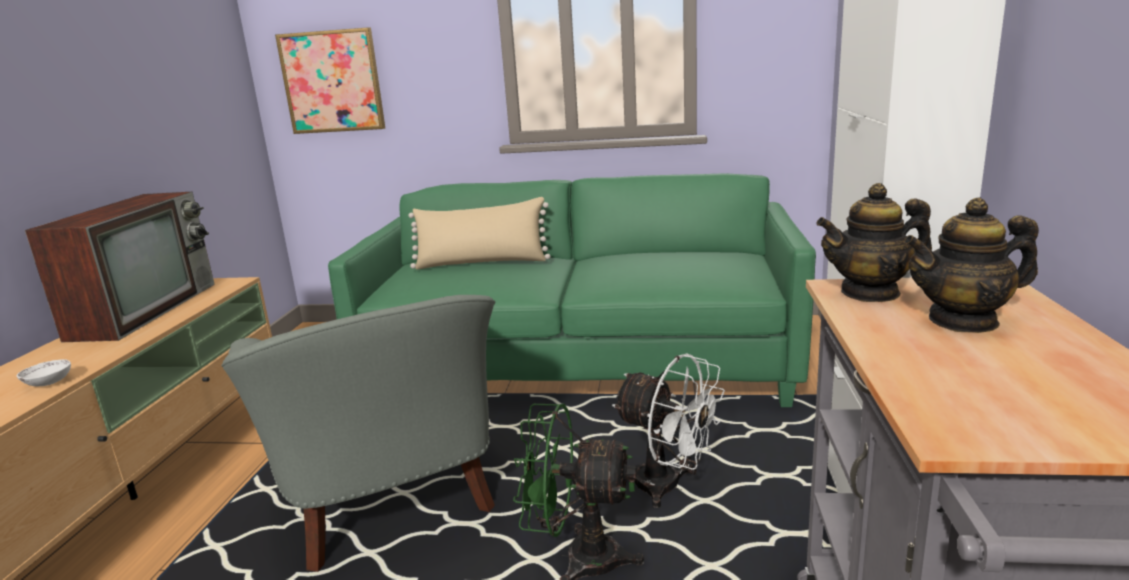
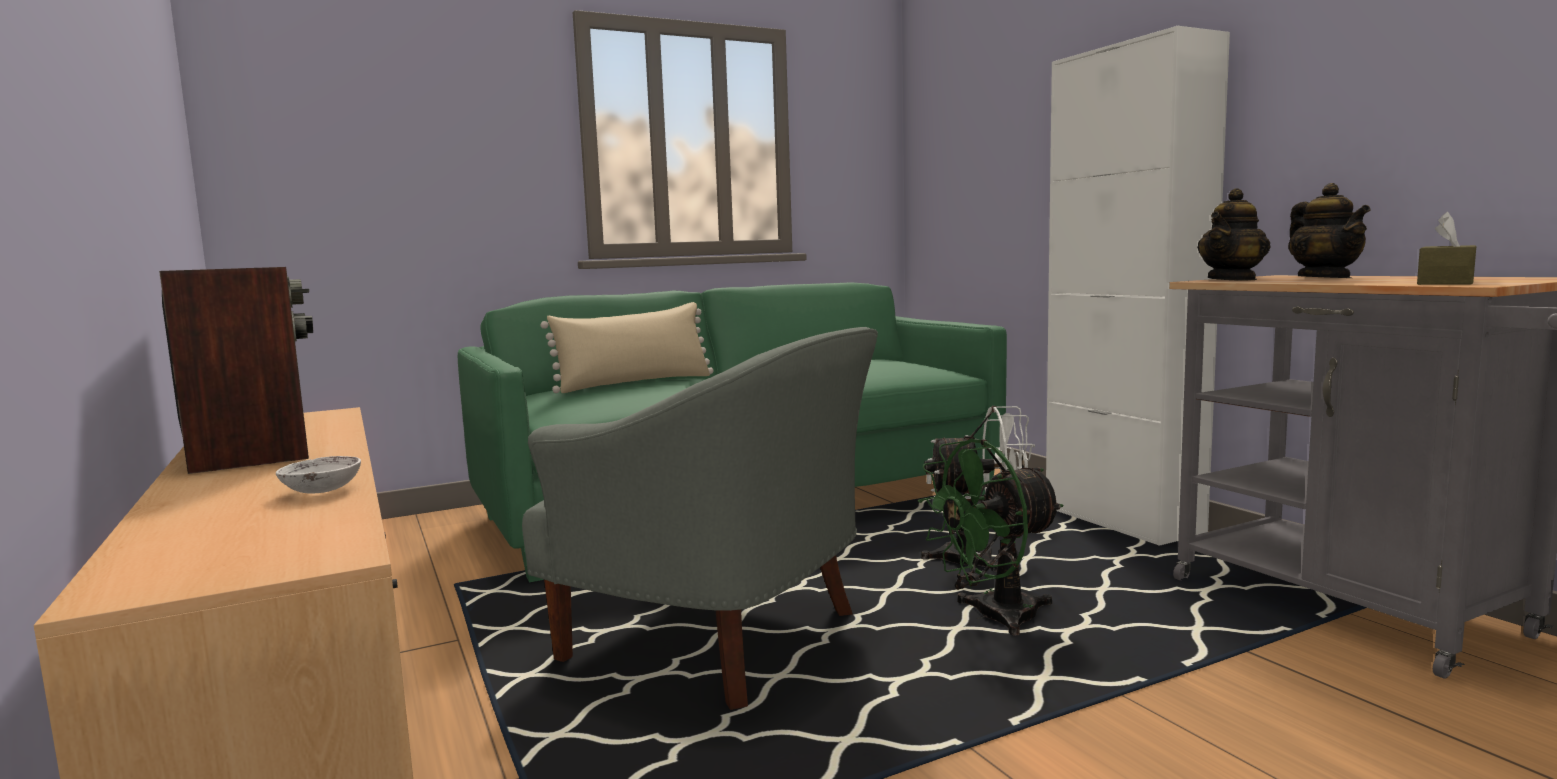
camera: 35 degrees left, 10 degrees down
(332, 82) = (337, 167): picture -> none
(963, 321) = (1324, 278): teapot -> teapot turned 60 degrees counterclockwise
(971, 405) = (1445, 282): none -> brown tissue box

